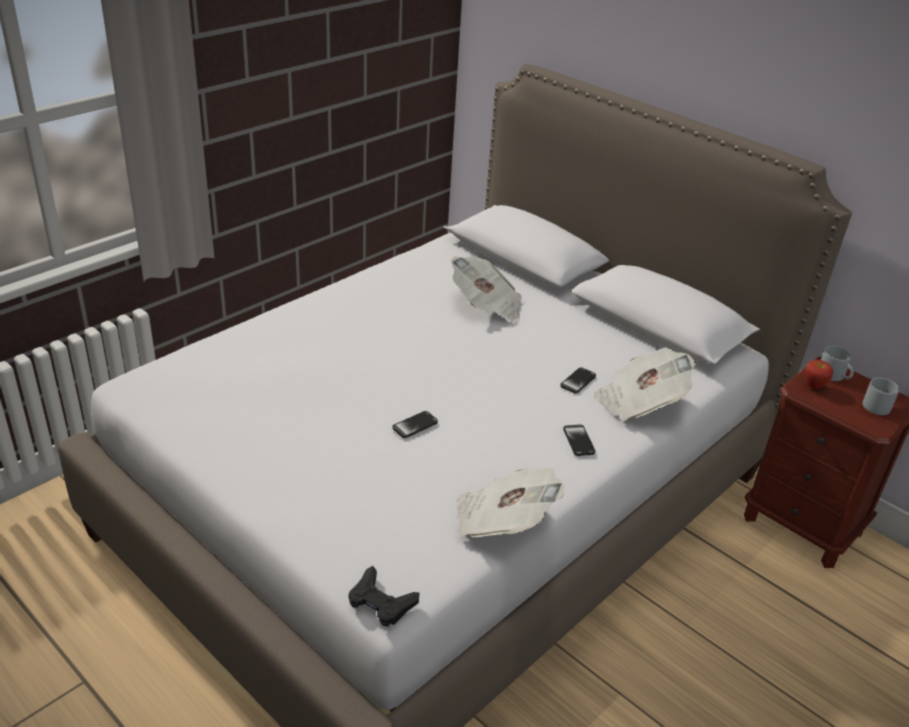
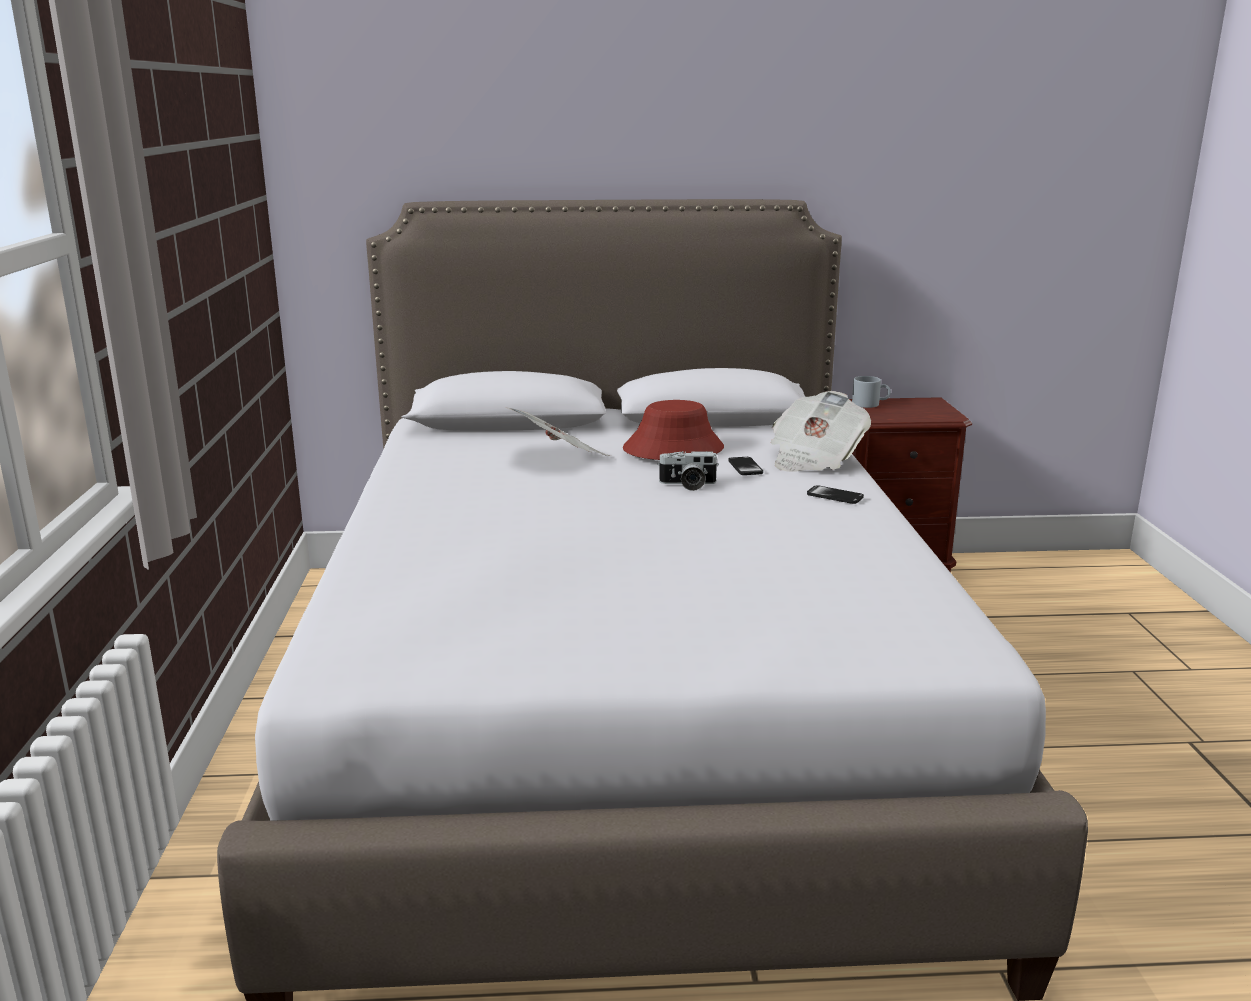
camera: 45 degrees left, 15 degrees down
(381, 602) = (974, 656): black game controller -> none
(415, 425) = (700, 548): phone -> none
(502, 522) = (913, 562): newspaper -> none
(512, 374) = (688, 485): none -> camera
(568, 338) = (673, 449): none -> red hat
(813, 386) = (873, 413): apple -> none
(877, 404) = (923, 407): grey mug -> none

